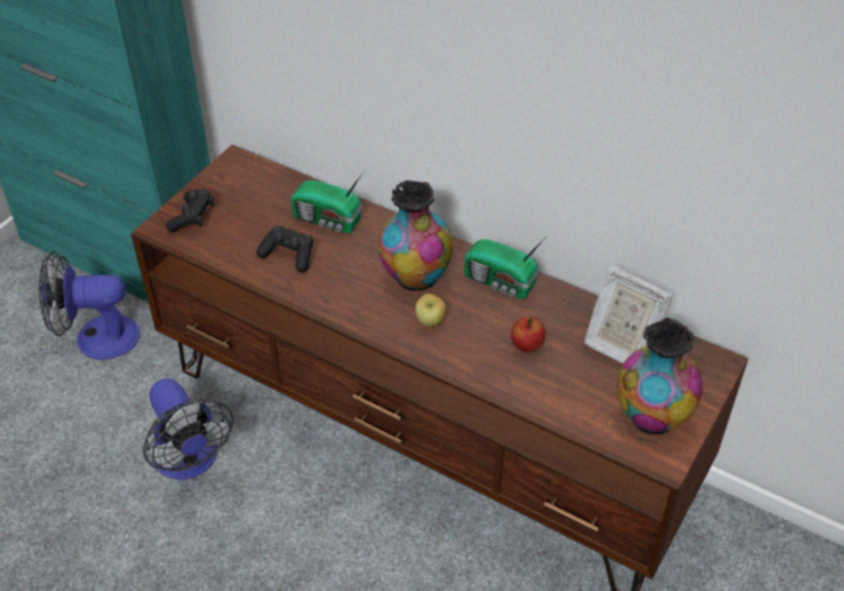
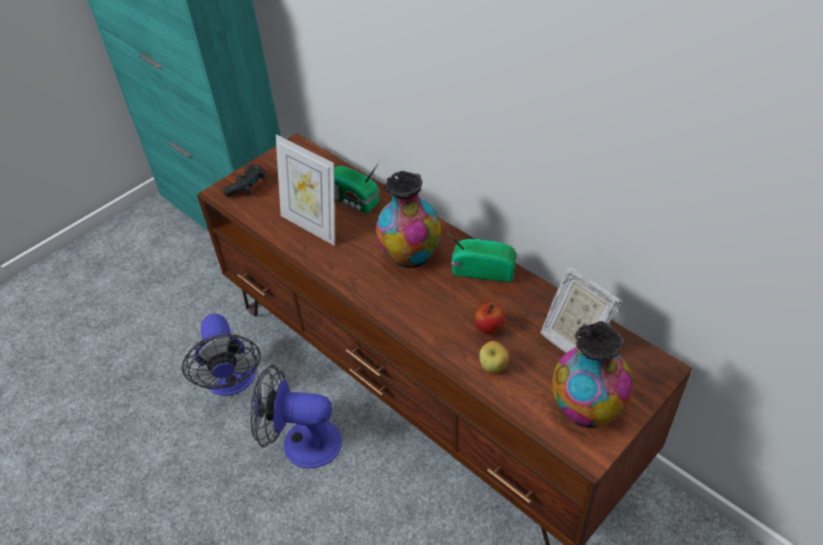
camera: 15 degrees right, 0 degrees up
(96, 338) = (191, 275): fan -> fan (301, 442)
(289, 255) = (312, 226): black game controller -> picture frame
(430, 321) = (412, 296): apple -> apple (493, 367)
(500, 282) = (481, 269): radio -> radio turned 150 degrees clockwise

